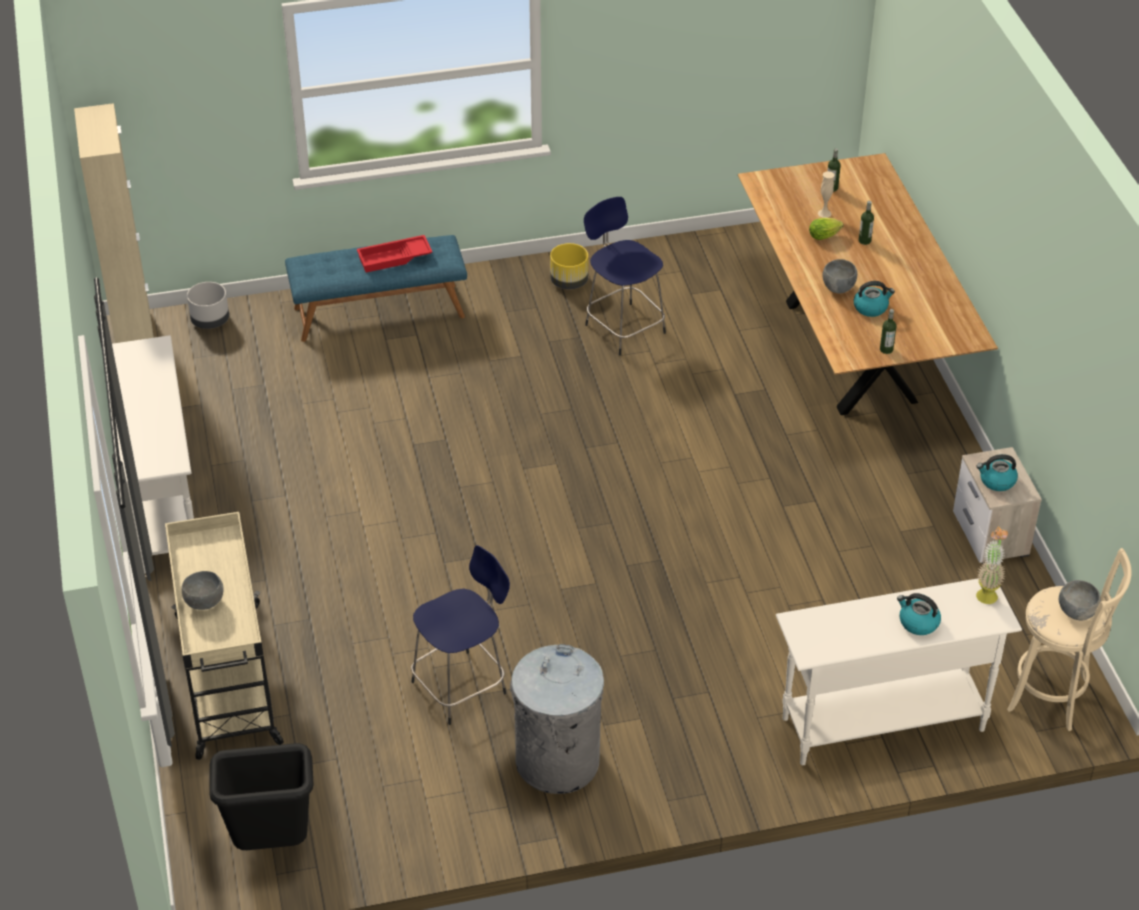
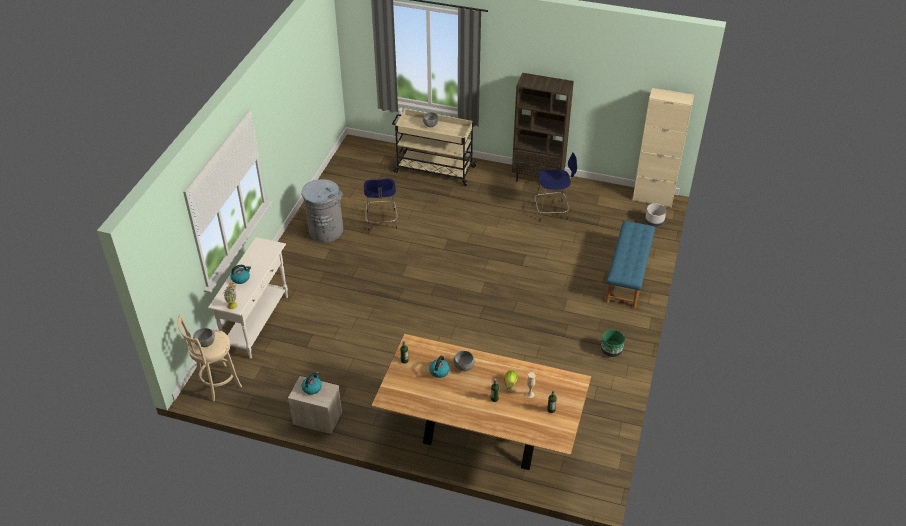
camera: 120 degrees right, 0 degrees up
(163, 507) = (538, 179): white console table -> brown bookcase
(271, 845) = (355, 158): black trash can -> none
(394, 258) = (629, 256): red tray -> none
(569, 281) = (611, 351): yellow planter -> green planter
(623, 327) = (561, 355): blue stool -> blue stool (552, 211)

